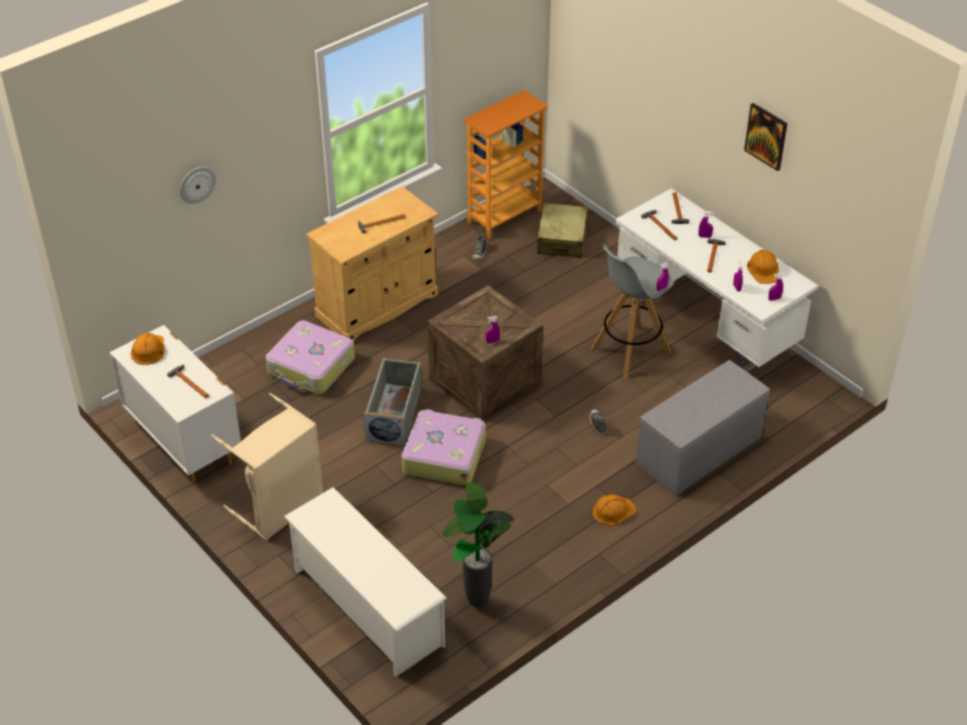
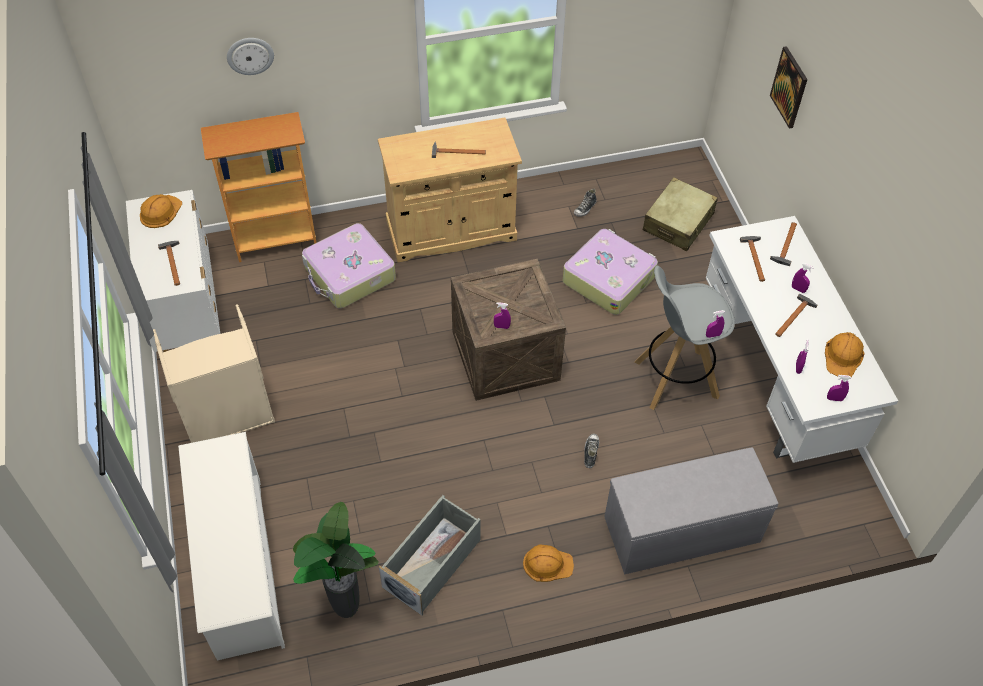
camera: 25 degrees right, 10 degrees up
(394, 413) = (396, 357): grey storage box -> grey storage box (432, 563)
(444, 455) = (415, 424): suitcase -> suitcase (608, 278)
(504, 216) = (633, 176): bookcase -> bookcase (276, 240)
(766, 136) = (897, 206): picture -> picture (789, 87)

